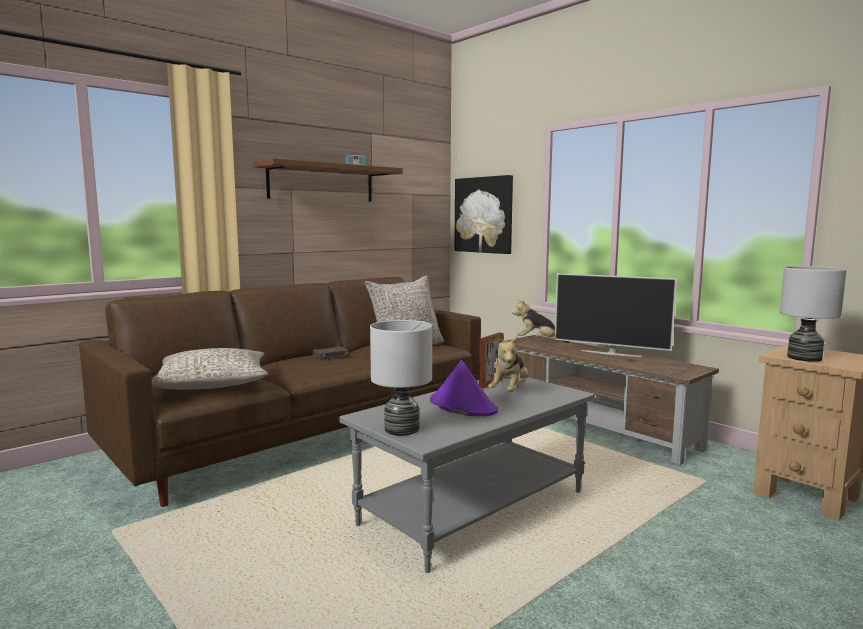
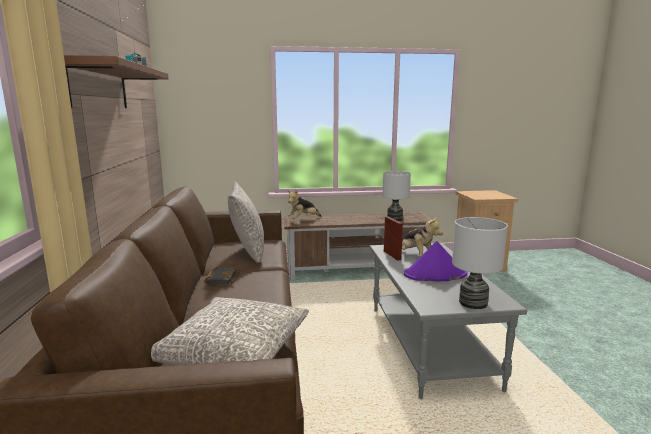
camera: 55 degrees left, 5 degrees up
(484, 215) = (204, 119): picture -> none
(611, 353) = (361, 217): television -> none
(804, 358) = (487, 197): grey table lamp -> grey table lamp (394, 219)

